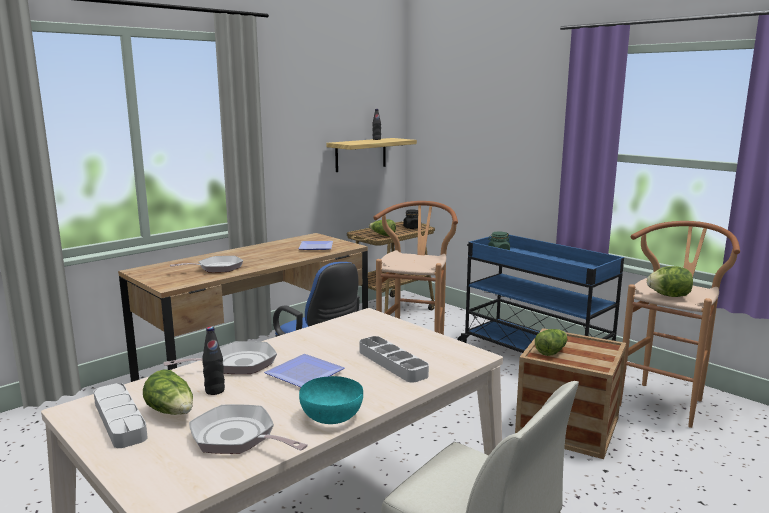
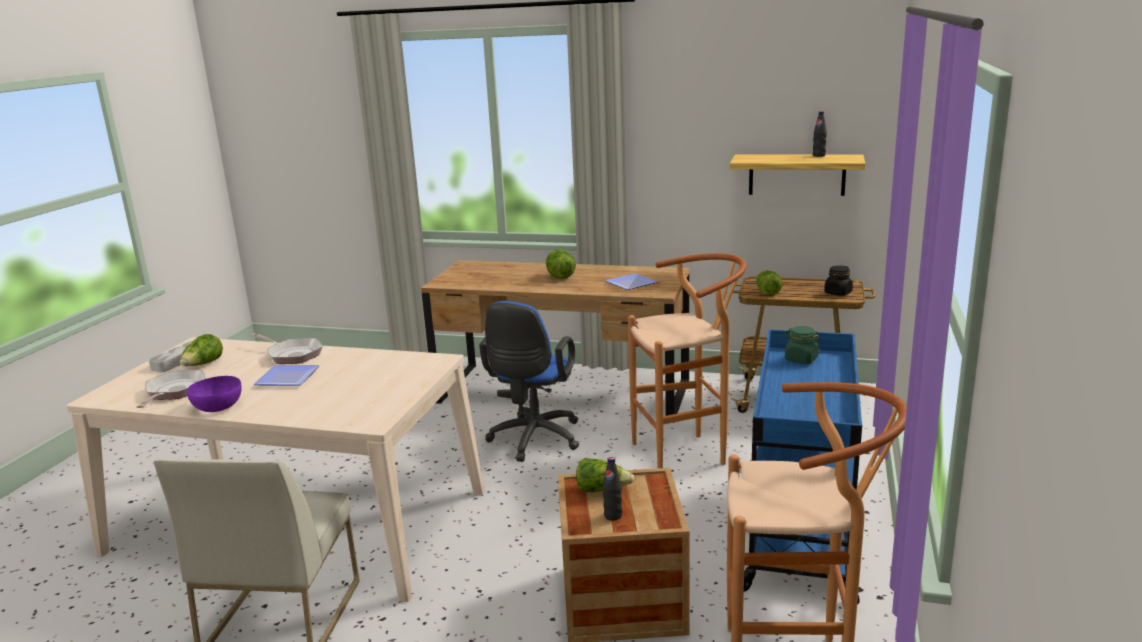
camera: 60 degrees right, 5 degrees up
(215, 391) = (241, 364): black bottle -> black bottle (613, 516)
(217, 268) = (506, 279): frying pan -> none
(331, 416) = (218, 406): turquoise bowl -> purple bowl
(392, 363) = (330, 398): grey tray -> none
(669, 296) = (751, 494): lettuce -> lettuce (560, 277)

